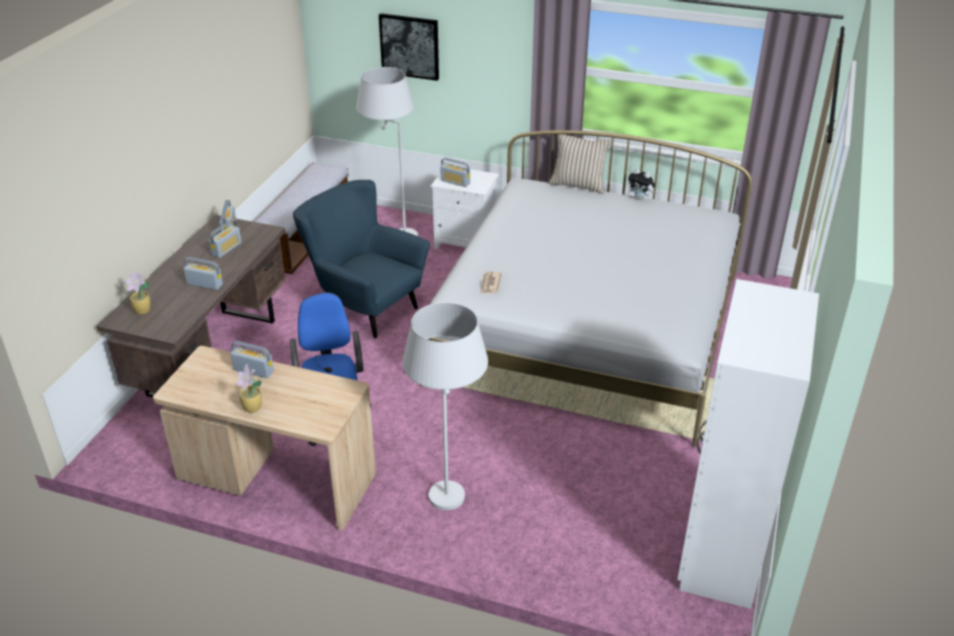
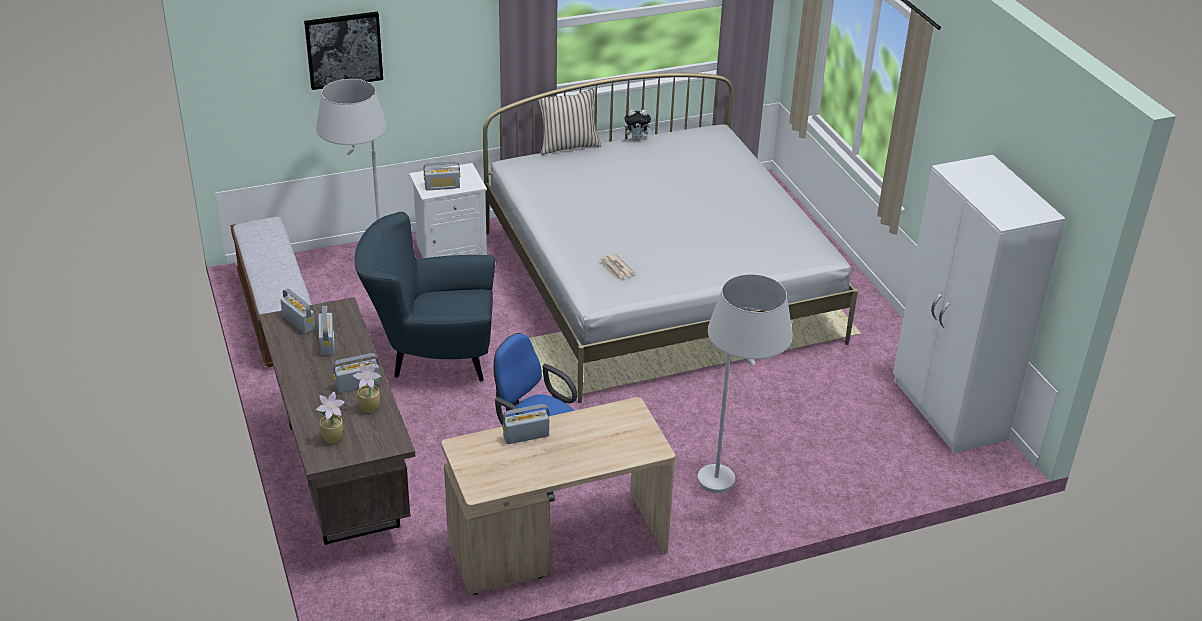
camera: 40 degrees left, 0 degrees up
(252, 408) = (573, 466): potted plant -> potted plant (370, 408)

